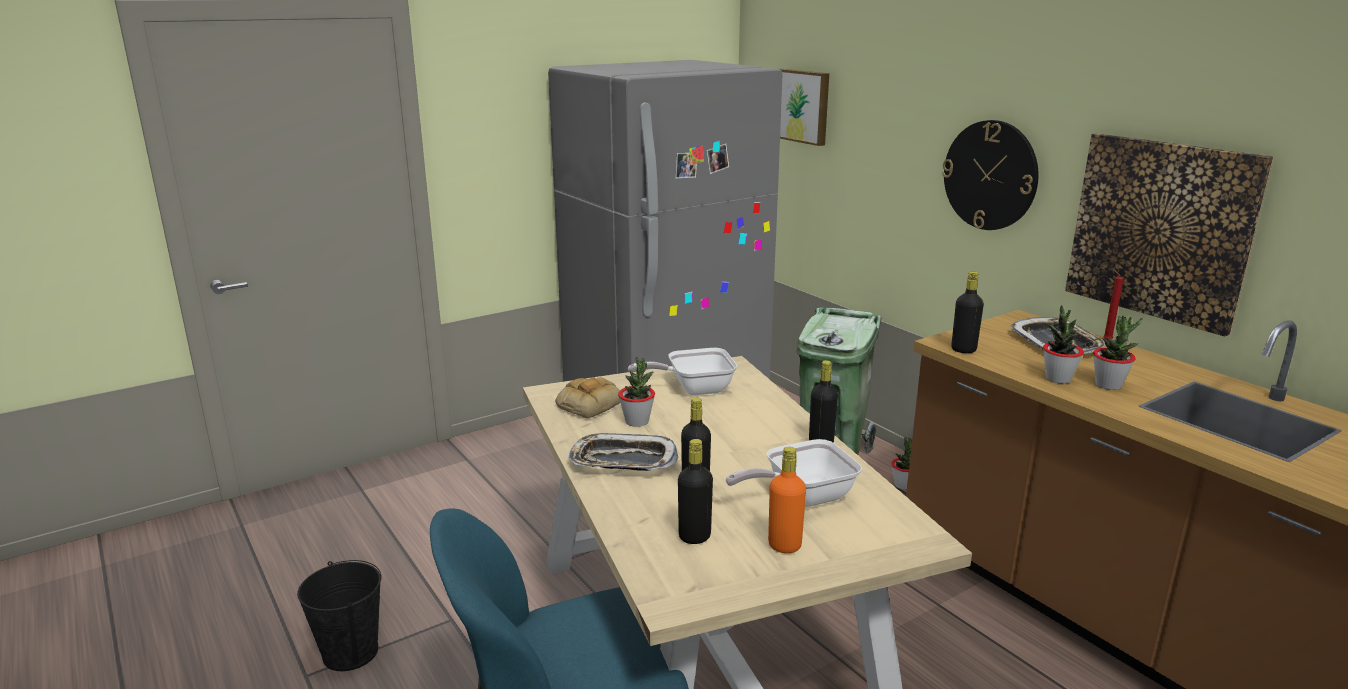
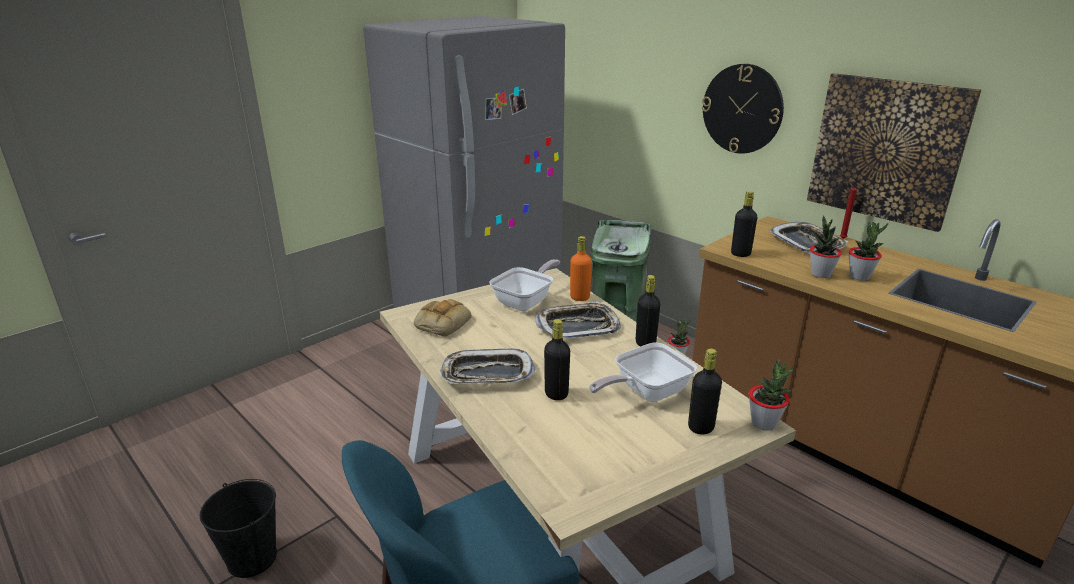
camera: 10 degrees left, 5 degrees up
(637, 422) = (488, 336): potted plant -> potted plant (764, 423)
(693, 389) = (526, 301): frying pan -> frying pan turned 150 degrees clockwise
(694, 537) = (570, 441): black bottle -> black bottle (701, 427)
(745, 420) = (578, 326): none -> tray
(784, 546) = (647, 441): orange bottle -> orange bottle (580, 297)
(803, 106) = (577, 54): picture -> none

